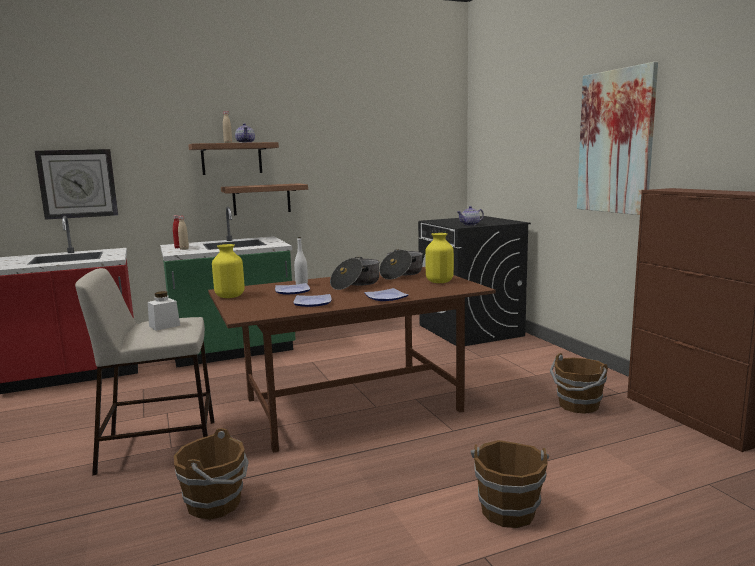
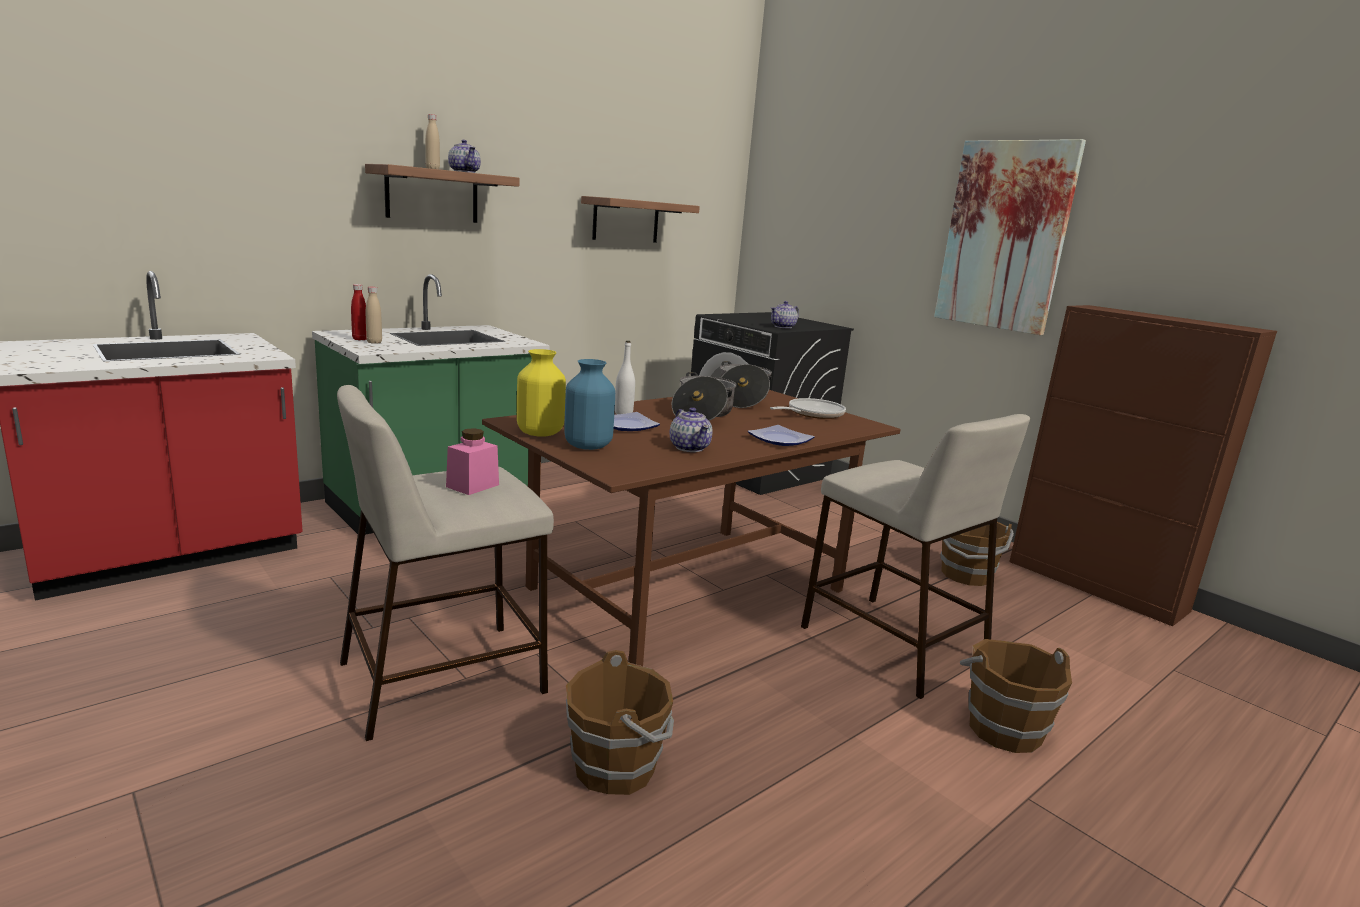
camera: 20 degrees left, 5 degrees up
(78, 183) = (166, 213): wall clock -> none
(164, 326) = (472, 486): white jar -> pink jar
(248, 302) = (587, 445): none -> blue vase
(261, 199) = (473, 265): shelf -> shelf (626, 220)
(313, 303) = (689, 447): plate -> teapot
(439, 282) = (812, 414): yellow vase -> frying pan
(470, 447) = (890, 642): none -> beige stool

